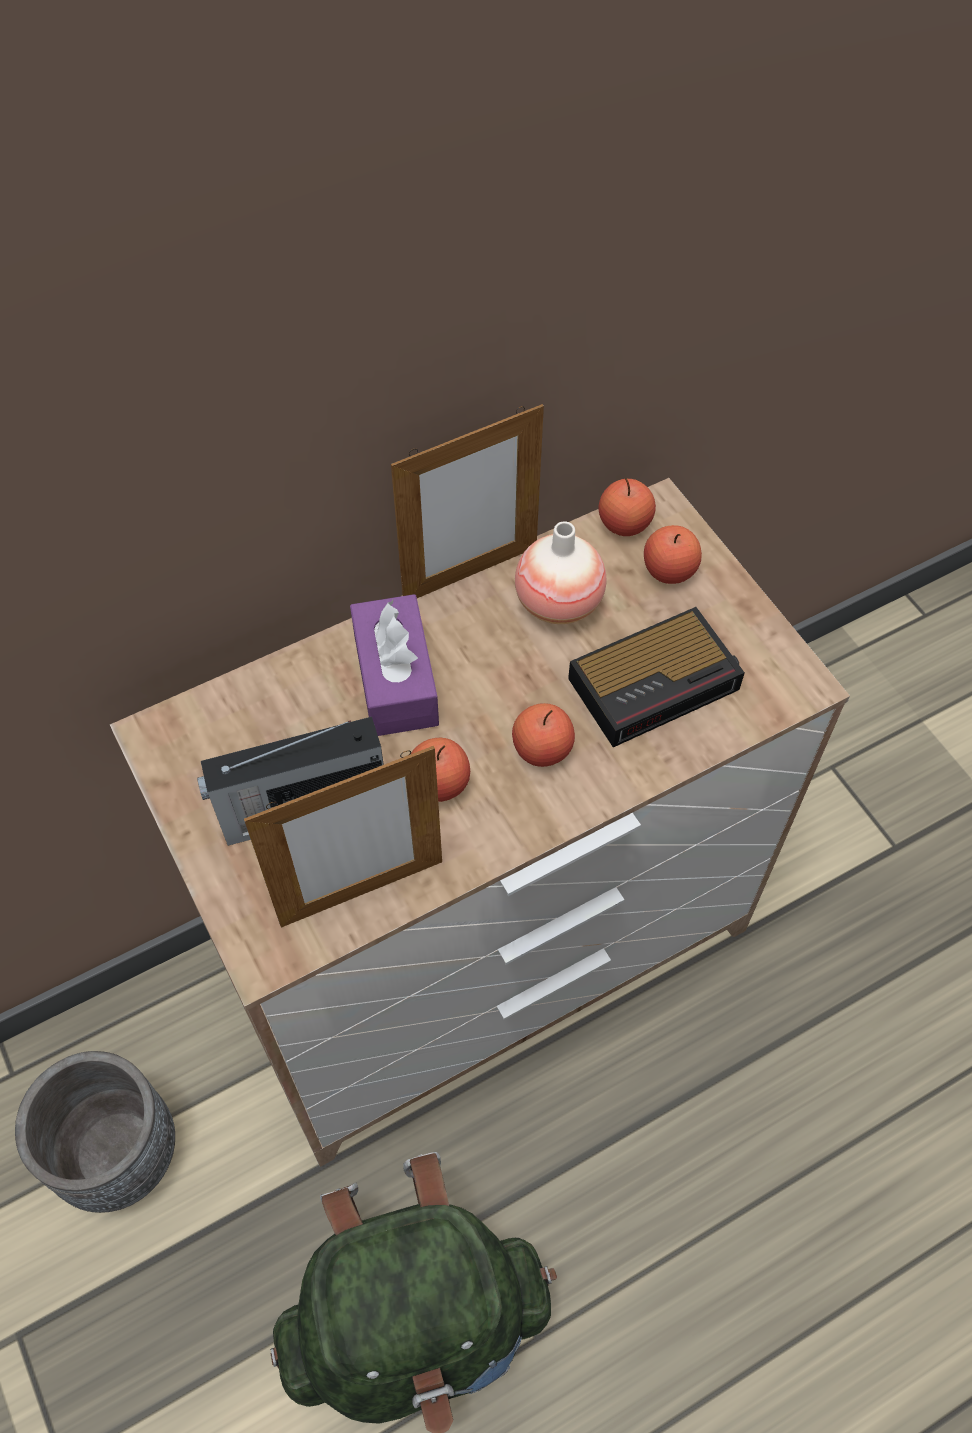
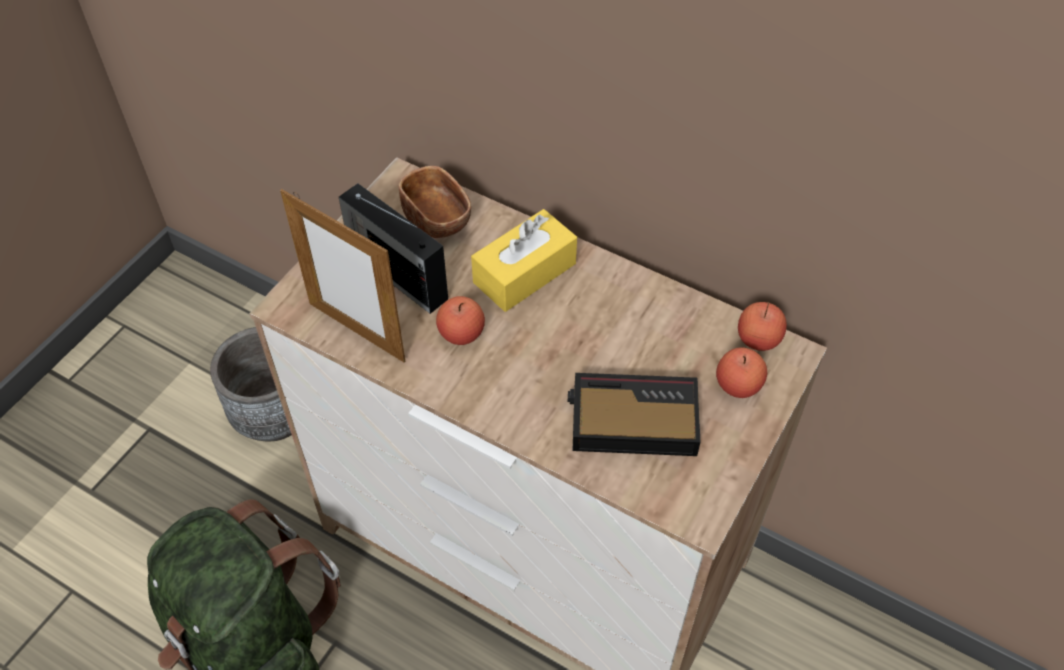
camera: 60 degrees right, 5 degrees down
(248, 728) = (437, 219): none -> brown bowl
(395, 679) = (524, 273): purple tissue box -> yellow tissue box
(470, 574) = (640, 271): picture frame -> none
(542, 749) = (526, 377): apple -> none
(558, 603) = (655, 331): vase -> none
(657, 682) = (631, 420): alarm clock -> alarm clock turned 150 degrees clockwise

